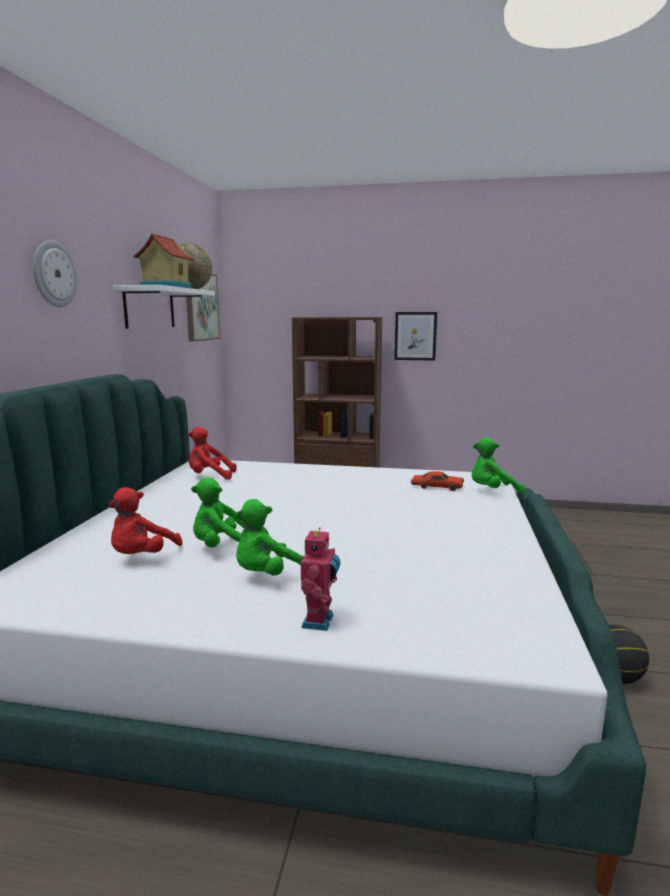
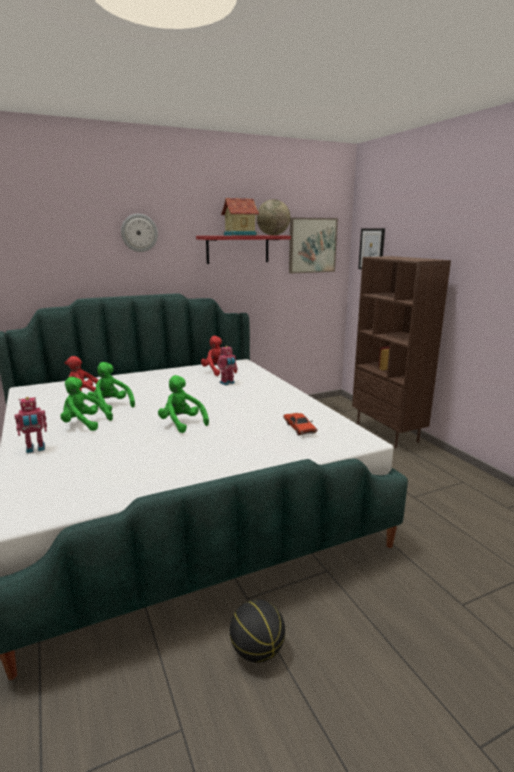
camera: 55 degrees right, 5 degrees up
(150, 308) = (238, 249): white shelf -> red shelf
(261, 481) = (227, 383): none -> toy robot
(415, 336) = (482, 283): picture -> picture (371, 249)
(492, 491) = (322, 449): green plush toy -> green plush toy (182, 424)

